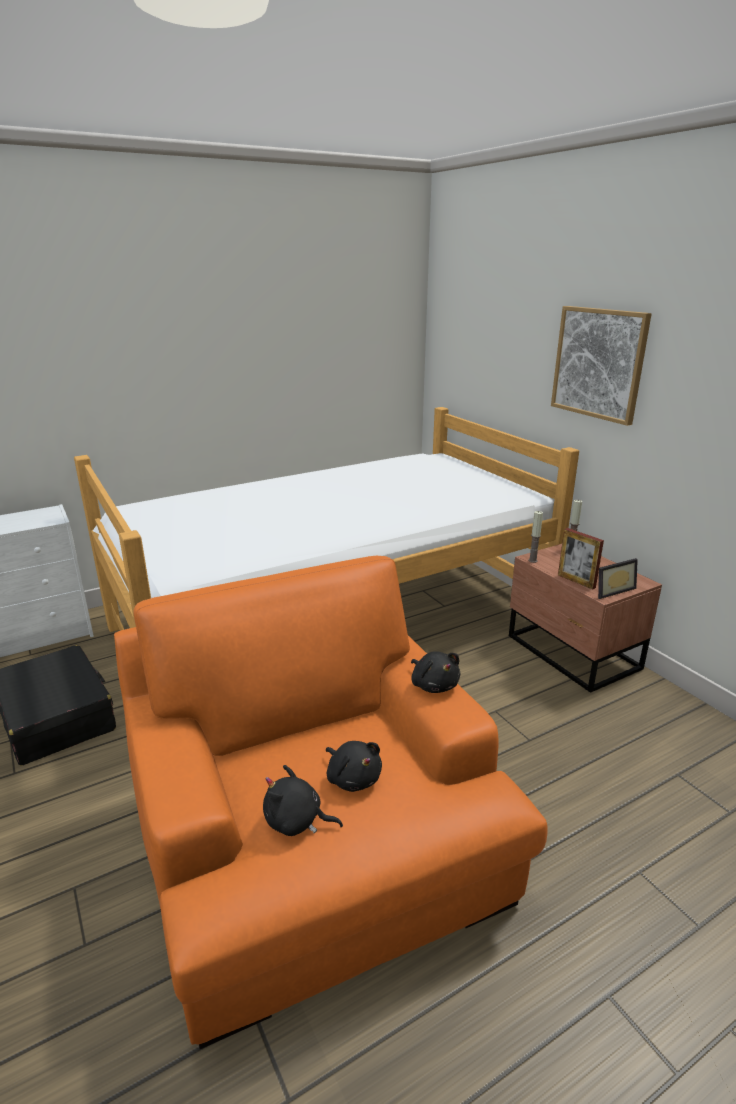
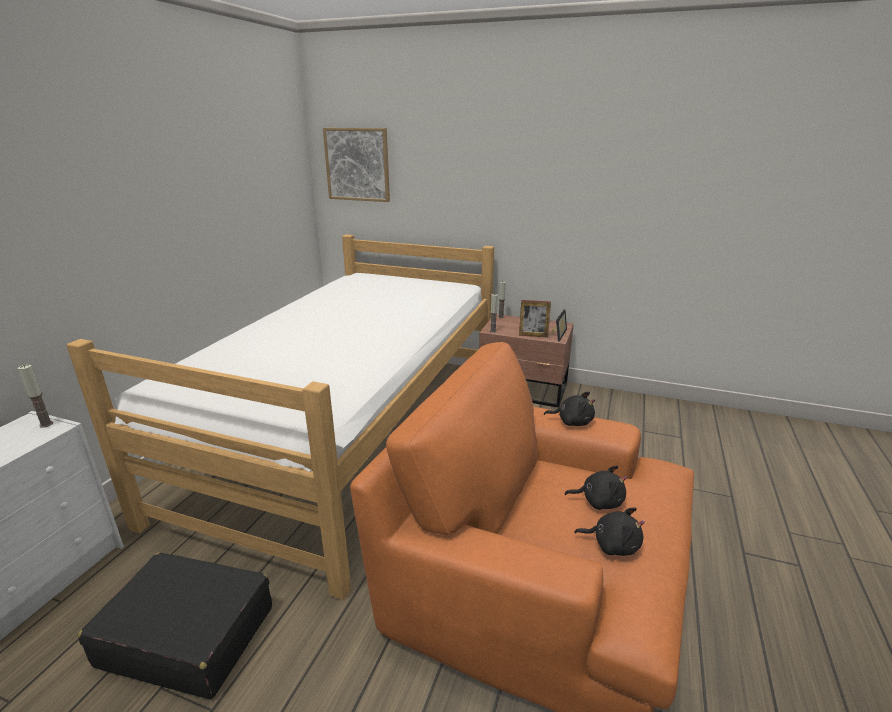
camera: 40 degrees left, 0 degrees up
(53, 516) = (46, 424): none -> candle
(296, 821) = (612, 544): black plush toy -> black plush toy turned 135 degrees counterclockwise
(599, 363) = (500, 181): picture -> picture (357, 164)

